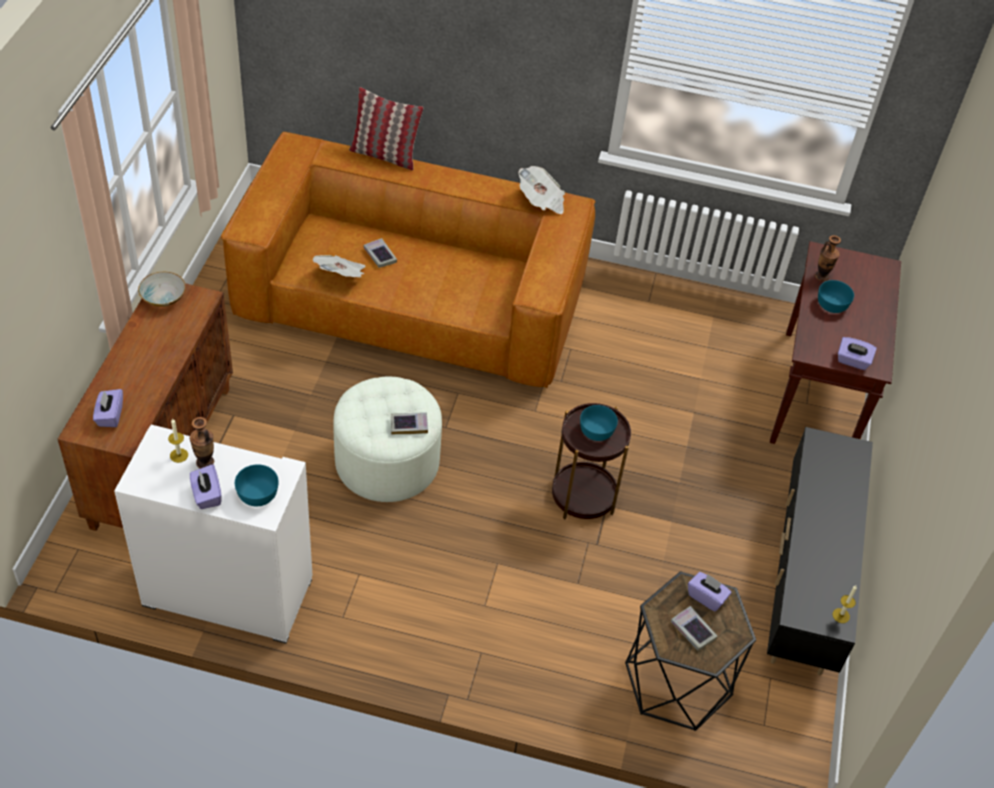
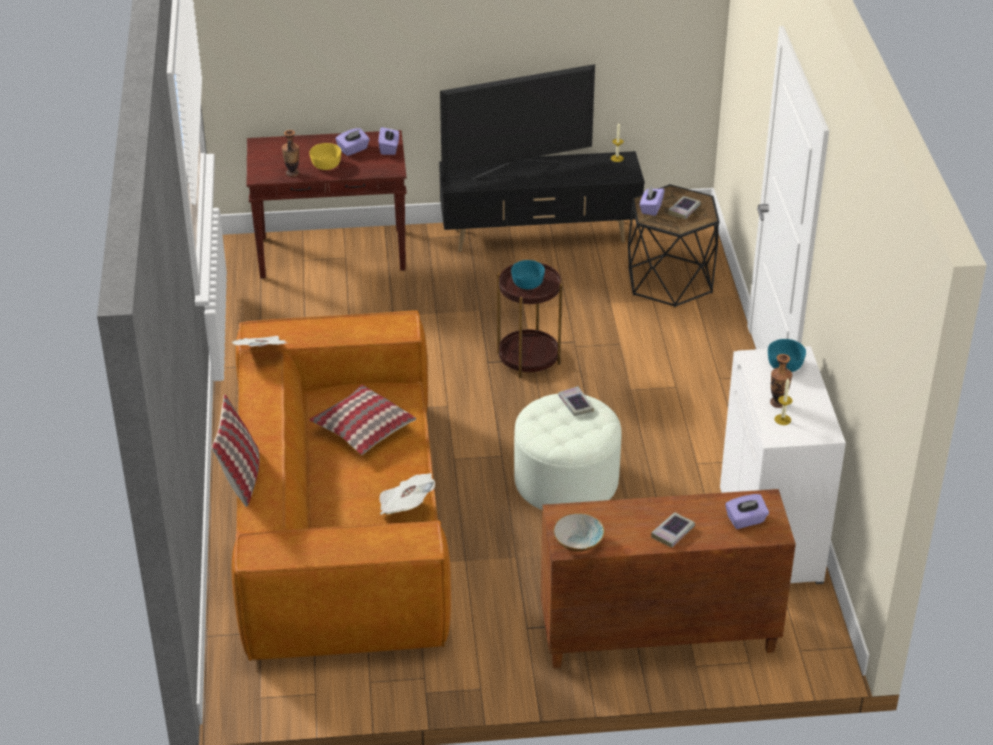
camera: 105 degrees left, 10 degrees down
(206, 495) = (808, 391): purple tissue box -> purple tissue box (353, 149)
(380, 255) = (359, 487): book -> book (672, 532)
(454, 277) = (363, 429): none -> pillow
(831, 304) = (326, 165): turquoise bowl -> yellow bowl
(837, 506) = (517, 170): none -> television

